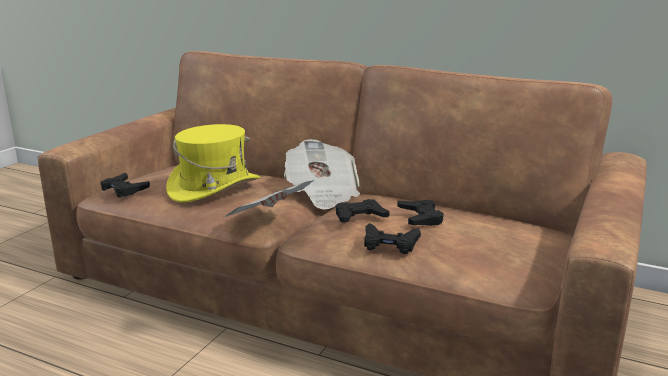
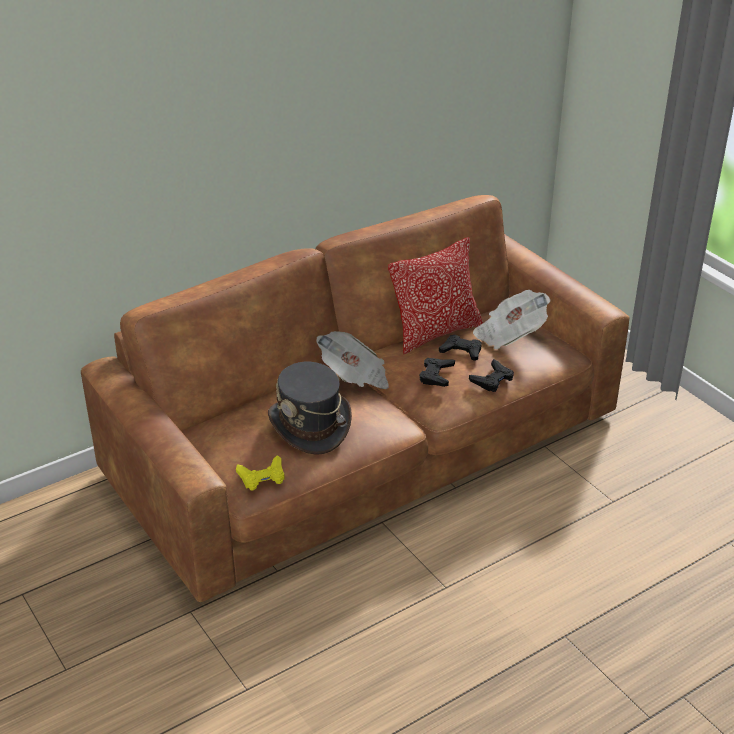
camera: 60 degrees left, 15 degrees up
(124, 189) = (262, 477): black game controller -> yellow game controller
(214, 187) = (310, 425): yellow hat -> grey hat
(268, 222) = (406, 419): newspaper -> newspaper (509, 335)
(447, 207) = (435, 332): none -> pillow

